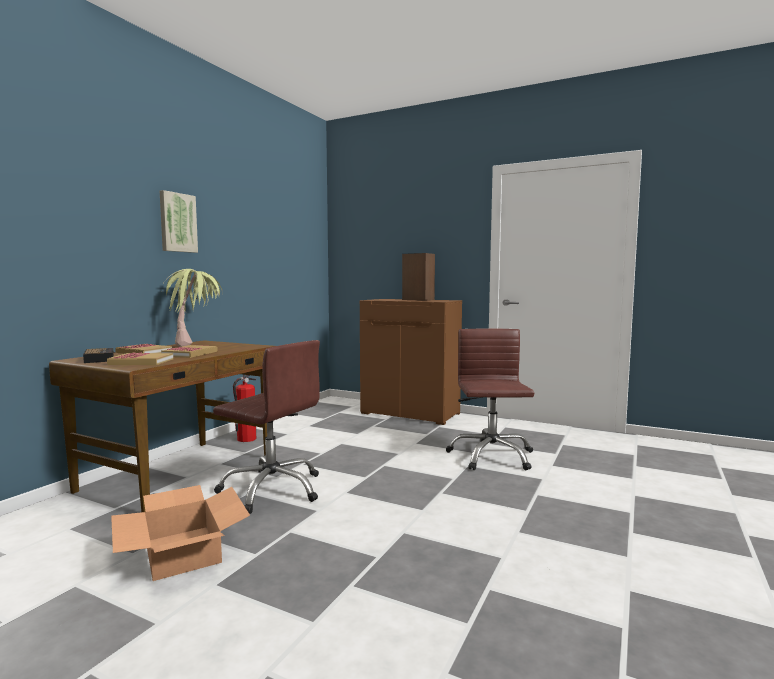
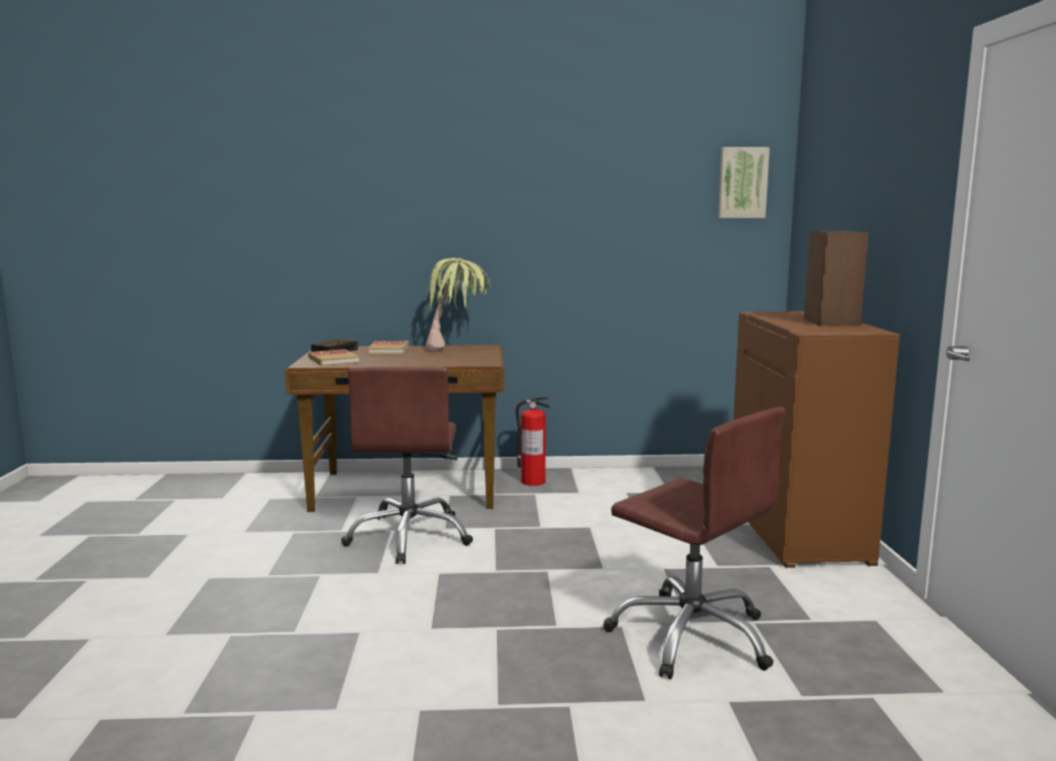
camera: 60 degrees right, 5 degrees up
(177, 222) = (471, 199): picture -> picture (742, 183)
(182, 552) = (254, 547): cardboard box -> none
(190, 354) = (397, 359): book -> none
(491, 456) = (692, 636): brown office chair -> brown office chair turned 75 degrees clockwise

